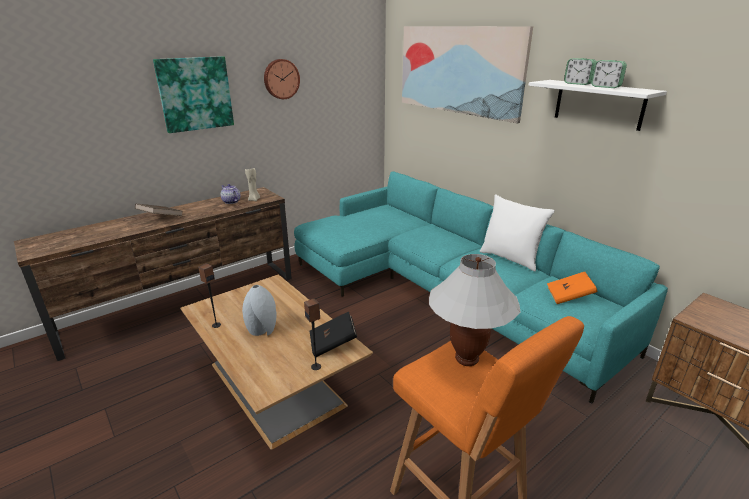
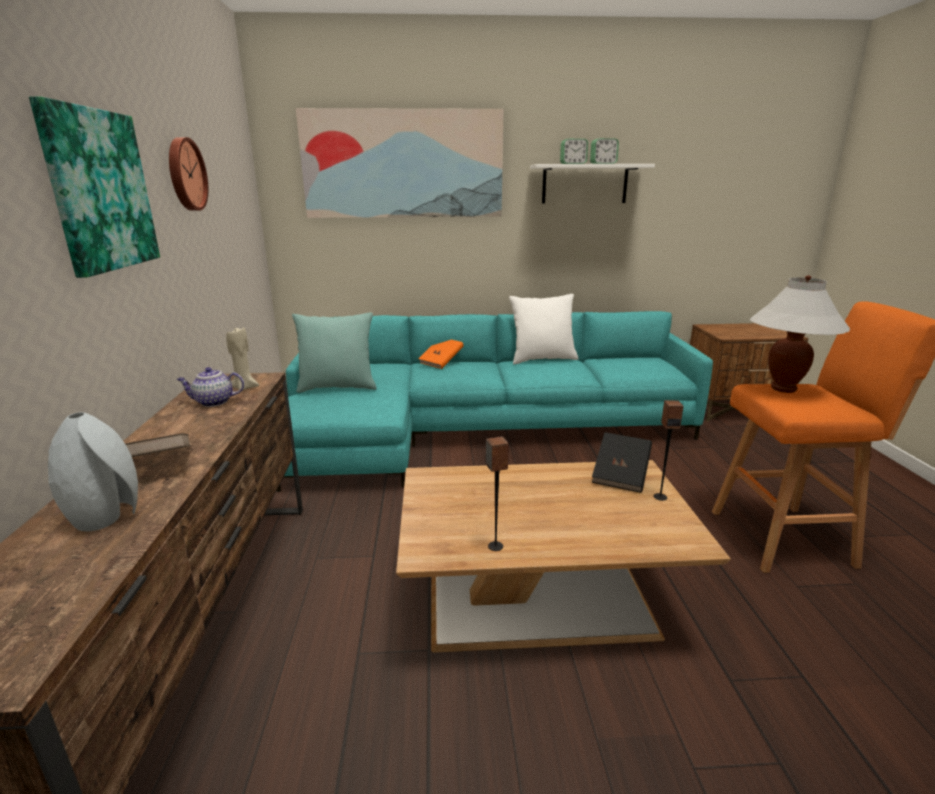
camera: 55 degrees left, 5 degrees down
(262, 330) = (547, 512): grey vase -> grey vase (108, 516)
(356, 220) = (338, 387): none -> turquoise pillow
(569, 297) = (633, 363): orange book -> orange book (441, 362)

